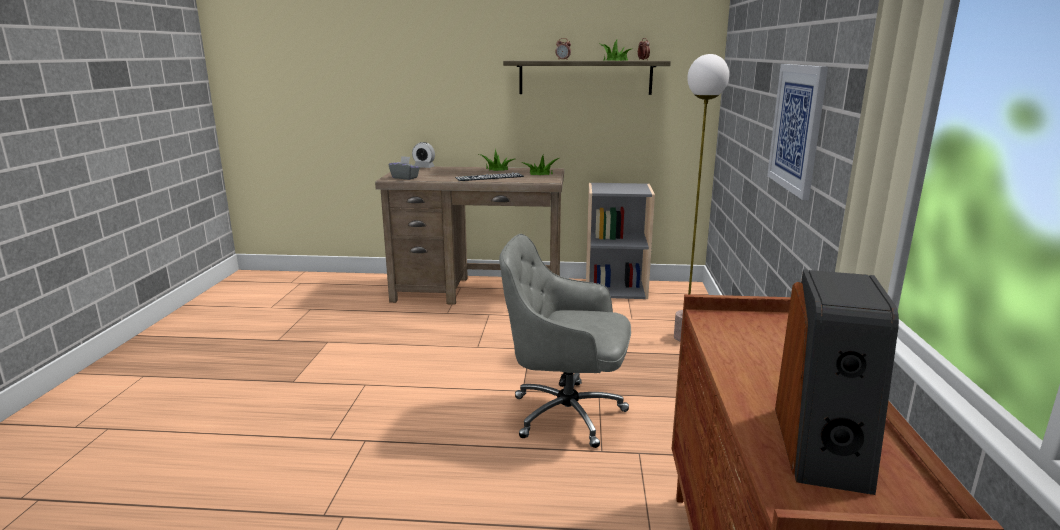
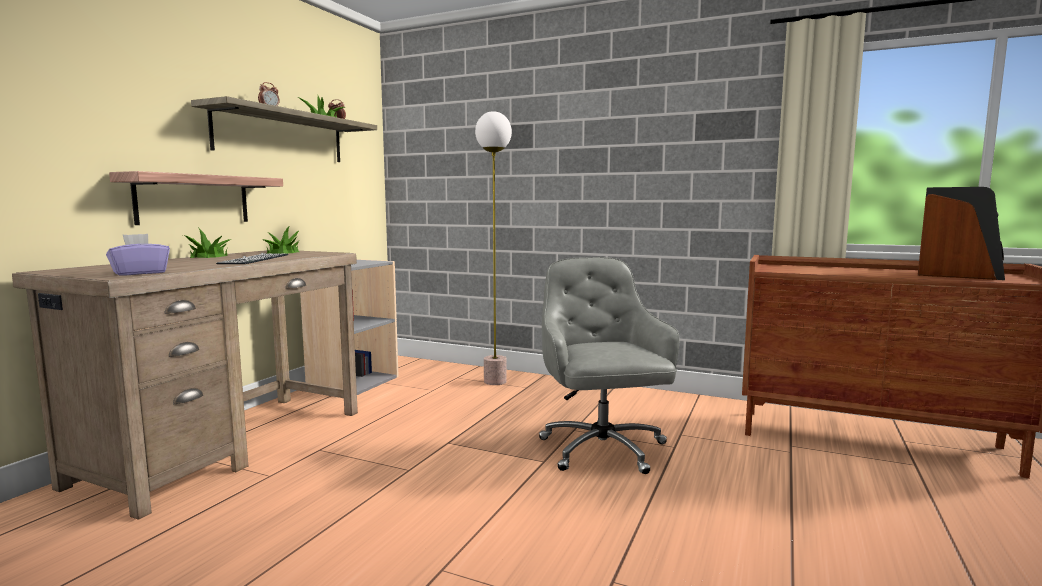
camera: 70 degrees left, 10 degrees down
(405, 177) = (139, 273): grey tissue box -> purple tissue box
(424, 167) = (82, 267): alarm clock -> none
(504, 128) = (193, 199): none -> shelf
(567, 413) = (603, 449): grey office chair -> grey office chair turned 135 degrees clockwise
(797, 128) = (617, 164): picture -> none

